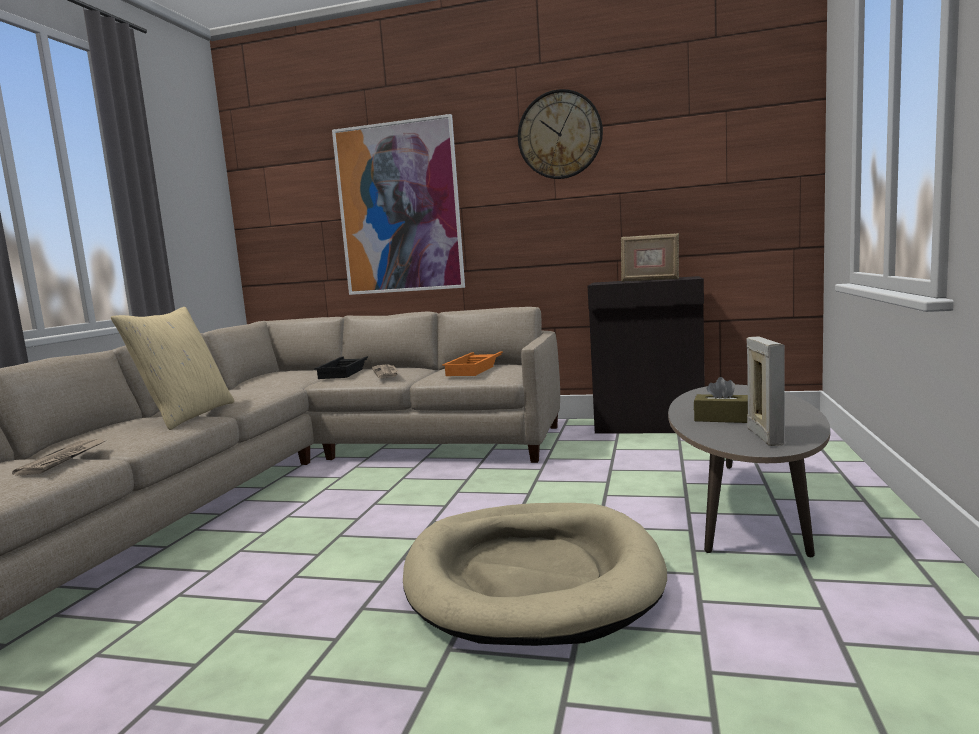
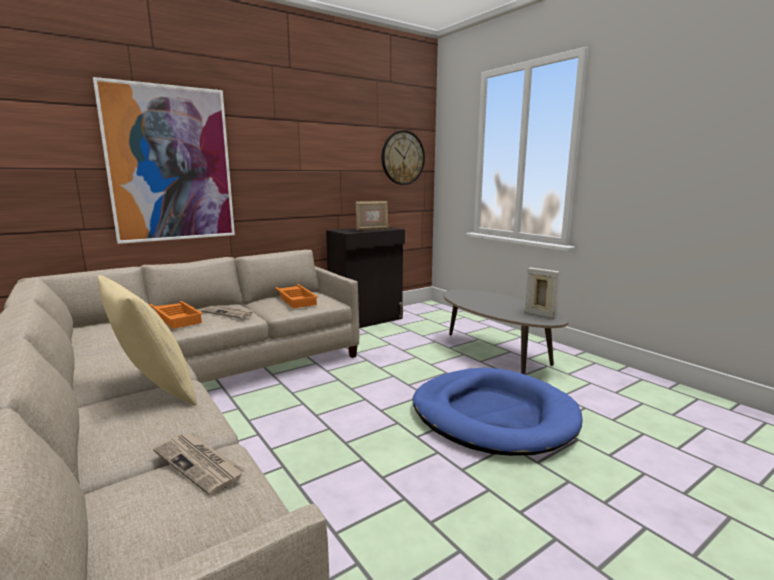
camera: 50 degrees left, 5 degrees up
(346, 371) = (177, 317): black tray -> orange tray
(531, 577) = (493, 415): beige dog bed -> blue dog bed
(560, 135) = (304, 124): wall clock -> wall clock (402, 158)
(721, 418) = (502, 309): brown tissue box -> none

